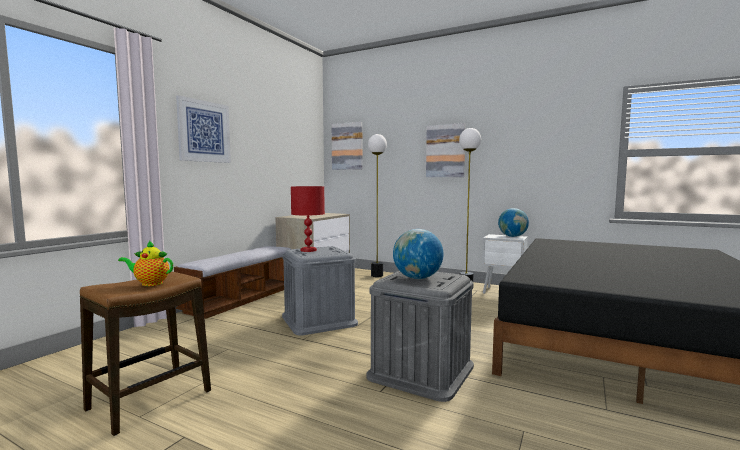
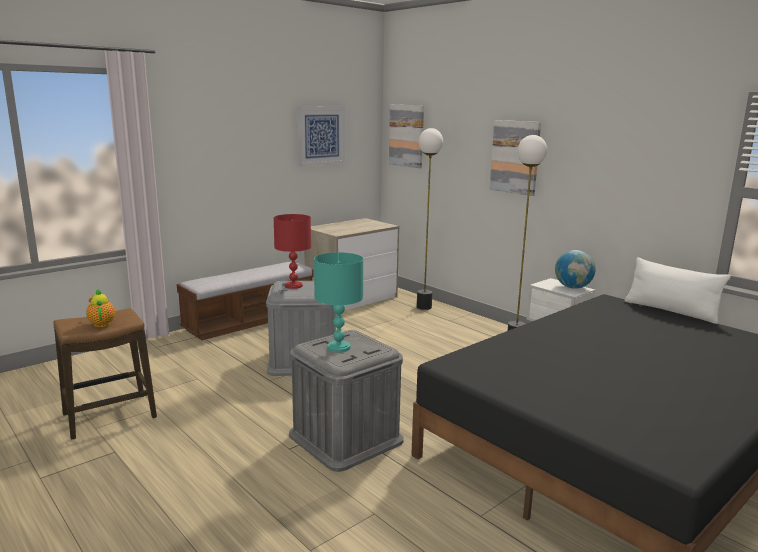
camera: 20 degrees right, 10 degrees up
(150, 283) = (102, 323): teapot -> teapot turned 45 degrees clockwise
(204, 131) = (210, 138): picture -> picture (321, 135)
(417, 278) = (338, 347): globe -> turquoise table lamp
(592, 241) = (671, 311): none -> white pillow

